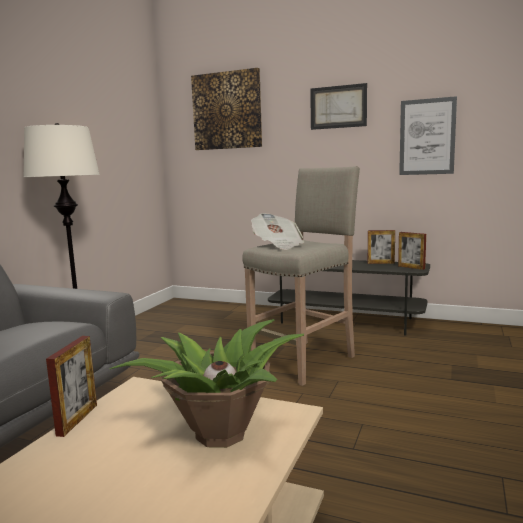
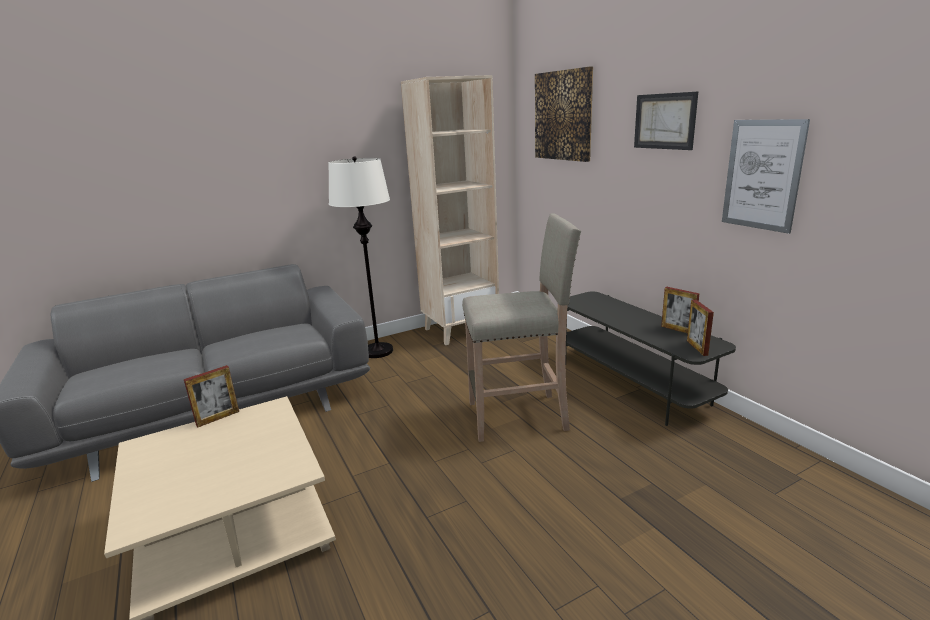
camera: 40 degrees right, 10 degrees up
(150, 324) = (460, 330): none -> beige bookcase
(218, 434) = (246, 464): potted plant -> none
(277, 245) = (494, 299): newspaper -> none

